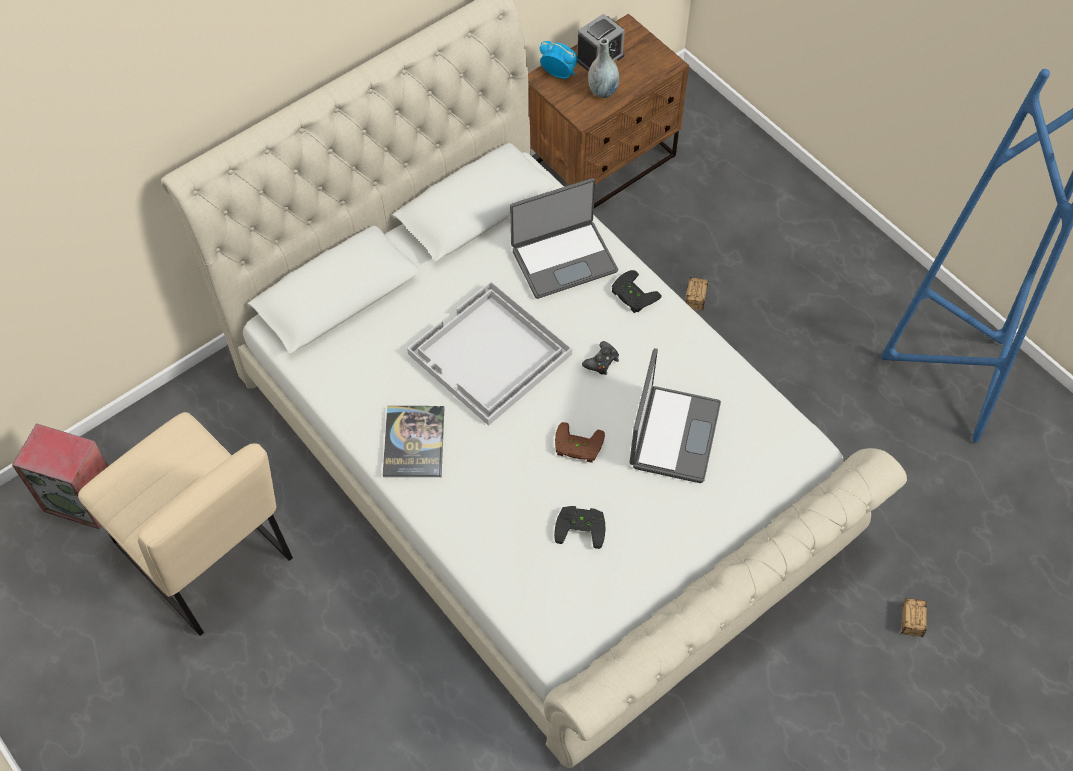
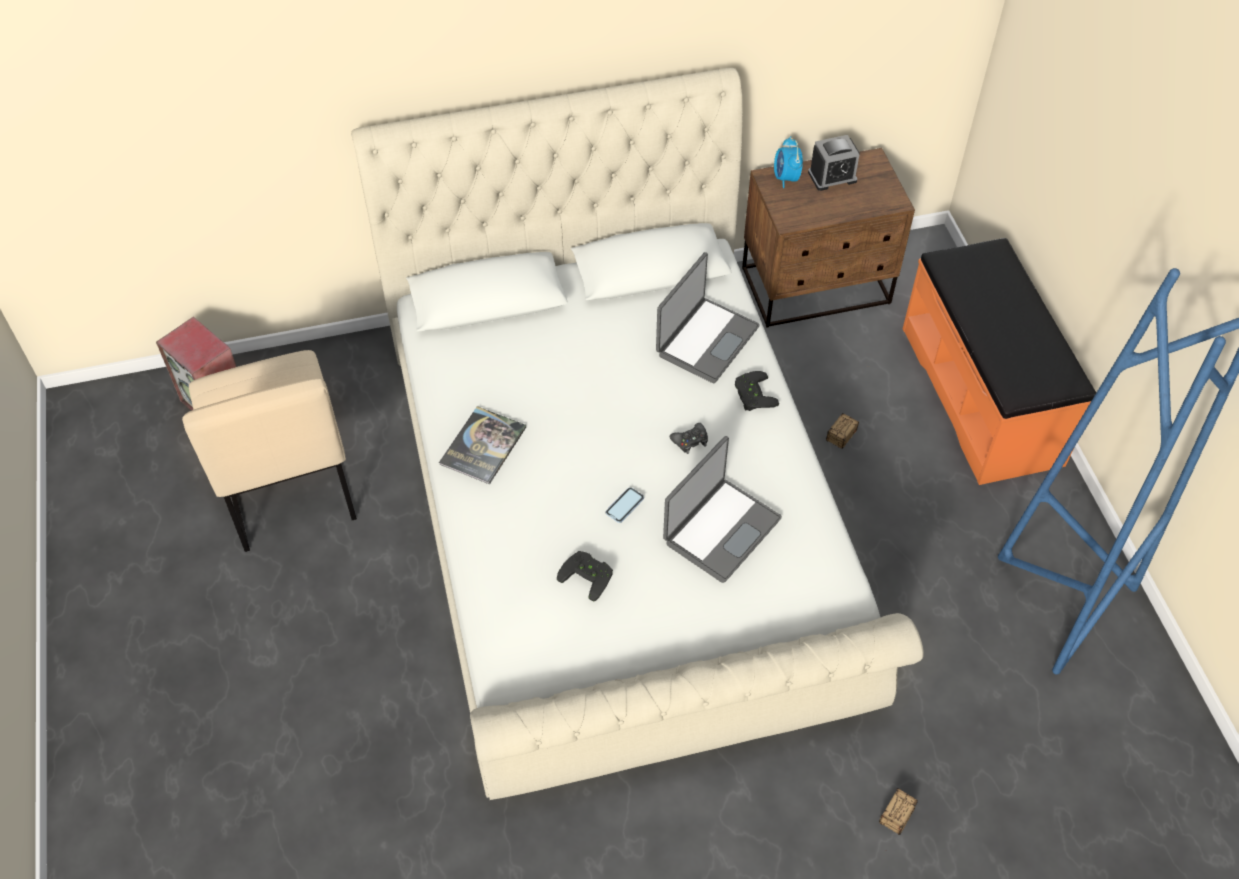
camera: 25 degrees right, 5 degrees down
(490, 356) = (591, 398): white tray -> none
(558, 73) = (786, 178): alarm clock -> alarm clock turned 150 degrees counterclockwise
(563, 259) = (706, 340): laptop -> laptop turned 60 degrees counterclockwise
(577, 447) = (624, 506): brown game controller -> phone
(602, 91) = (818, 206): grey vase -> none
(795, 213) = (982, 394): none -> orange bench

